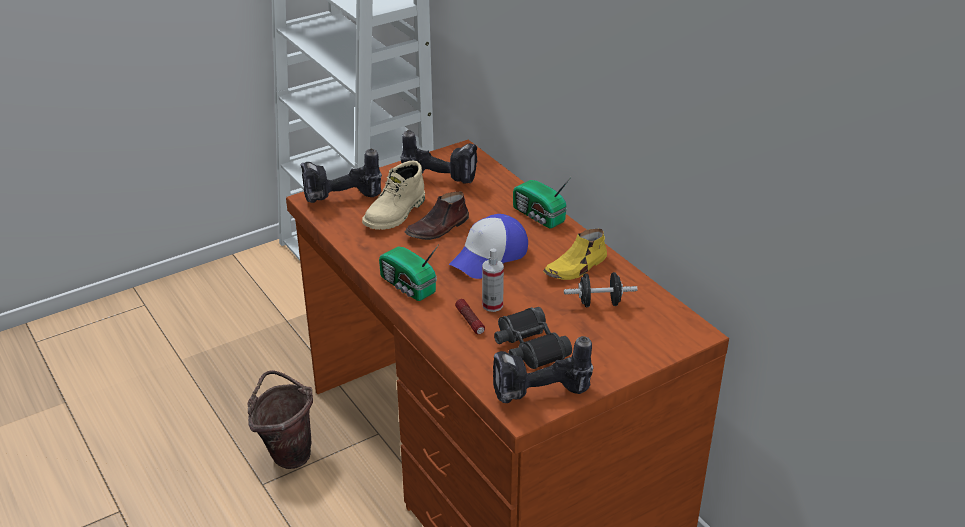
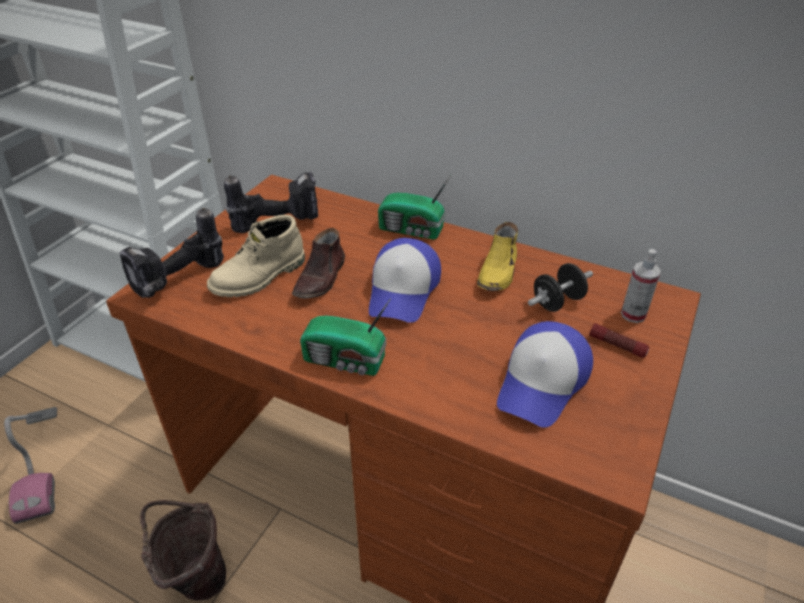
camera: 30 degrees left, 5 degrees up
(224, 329) = (39, 463): none -> vacuum cleaner
(396, 214) = (259, 277): beige boot -> beige boot turned 45 degrees clockwise
(470, 321) = (453, 377): flashlight -> flashlight (617, 345)
(492, 305) = (458, 347): spray bottle -> spray bottle (633, 314)
(529, 347) = (542, 383): black binoculars -> cap
(539, 397) = (614, 443): power drill -> none

